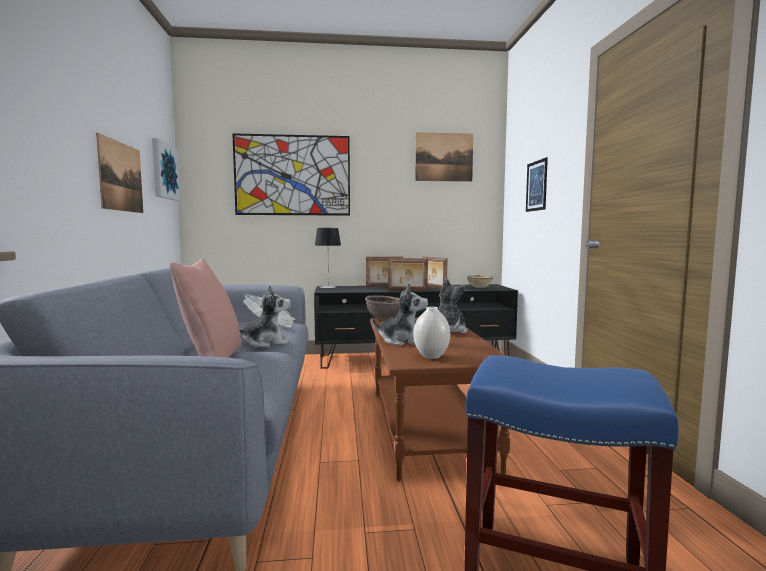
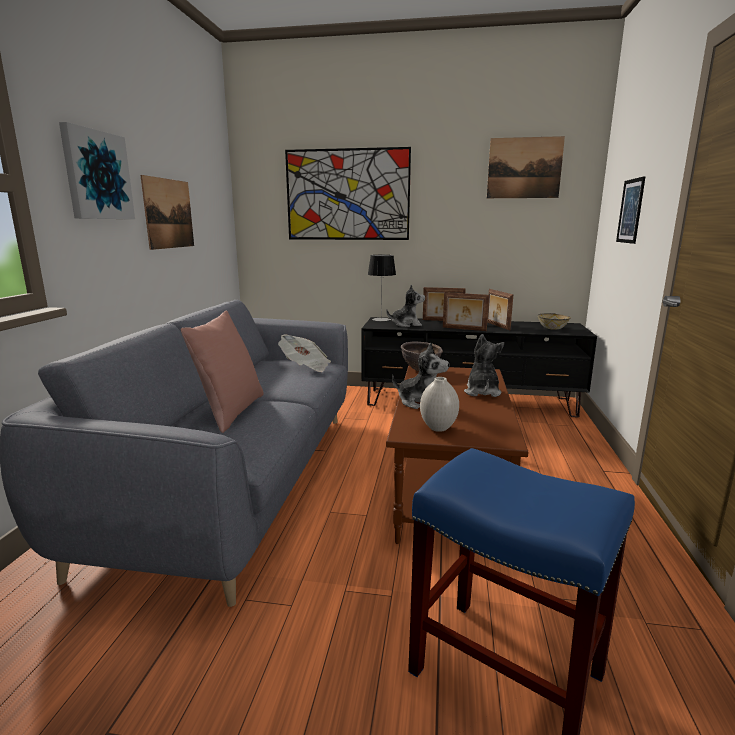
camera: 15 degrees right, 10 degrees up
(164, 171) = (217, 197): picture -> picture (97, 175)
(265, 342) = (290, 391): plush toy -> plush toy (406, 324)

